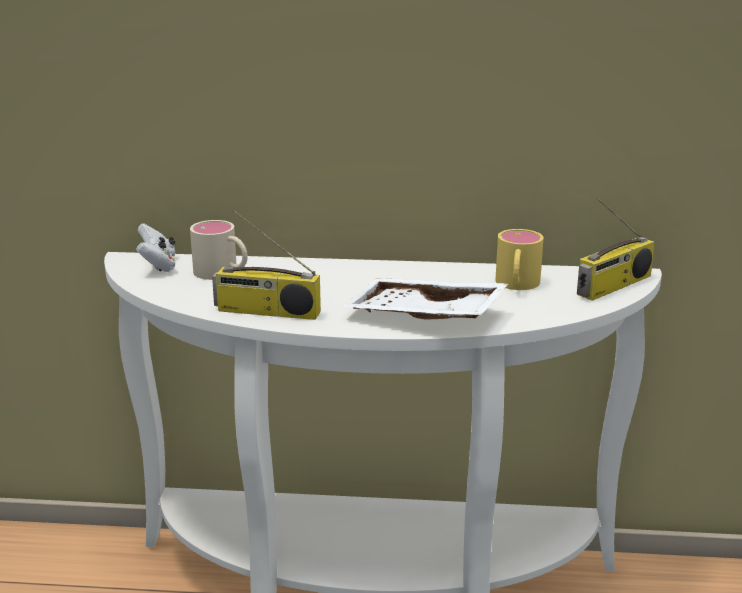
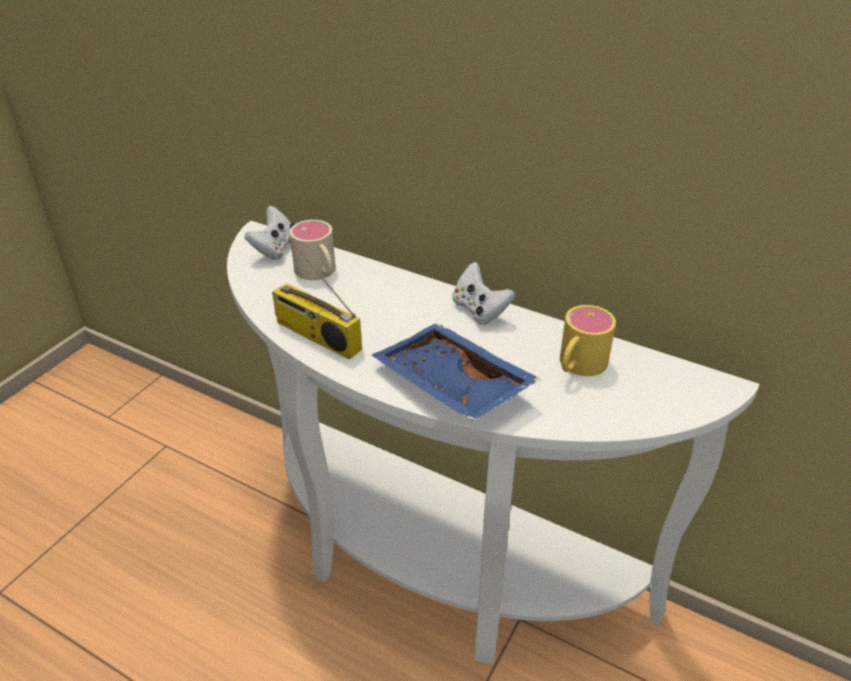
camera: 25 degrees right, 15 degrees up
(400, 269) = (479, 310): none -> white game controller
(423, 317) = (449, 386): white tray -> blue tray
(614, 286) = (683, 398): radio -> none

